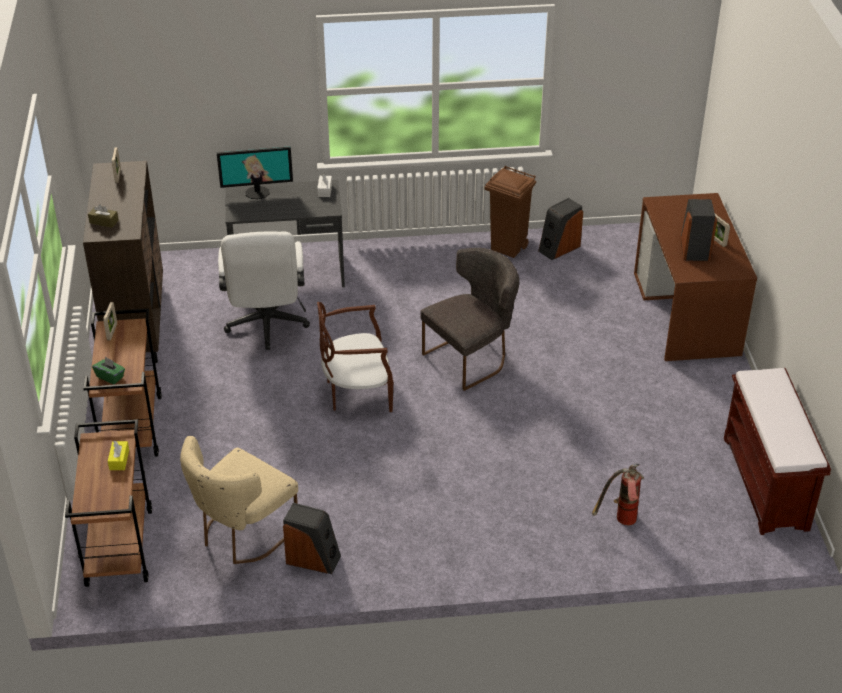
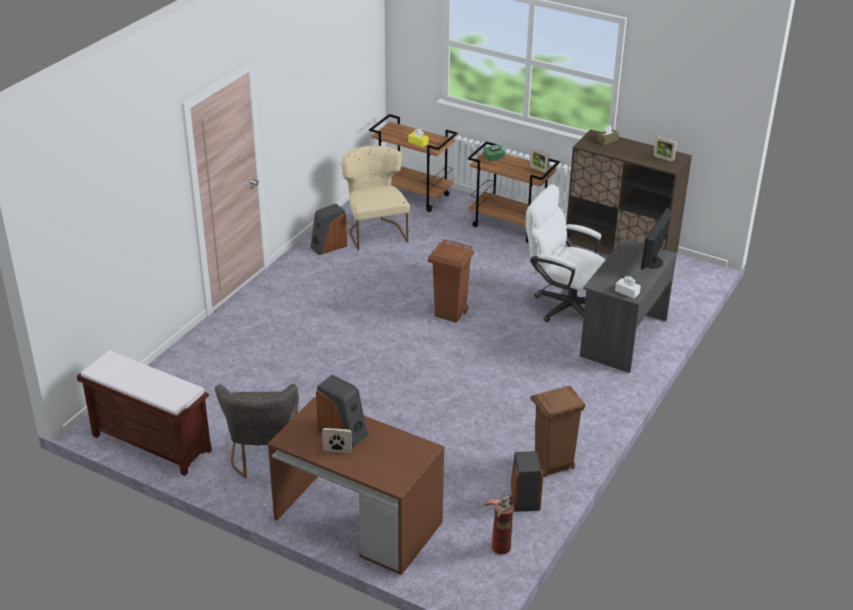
camera: 125 degrees right, 5 degrees down
(357, 392) = (450, 314): brown chair -> brown trash can
(471, 358) = (431, 377): grey chair -> grey chair (264, 458)
(620, 521) = (209, 362): fire extinguisher -> fire extinguisher (500, 541)

